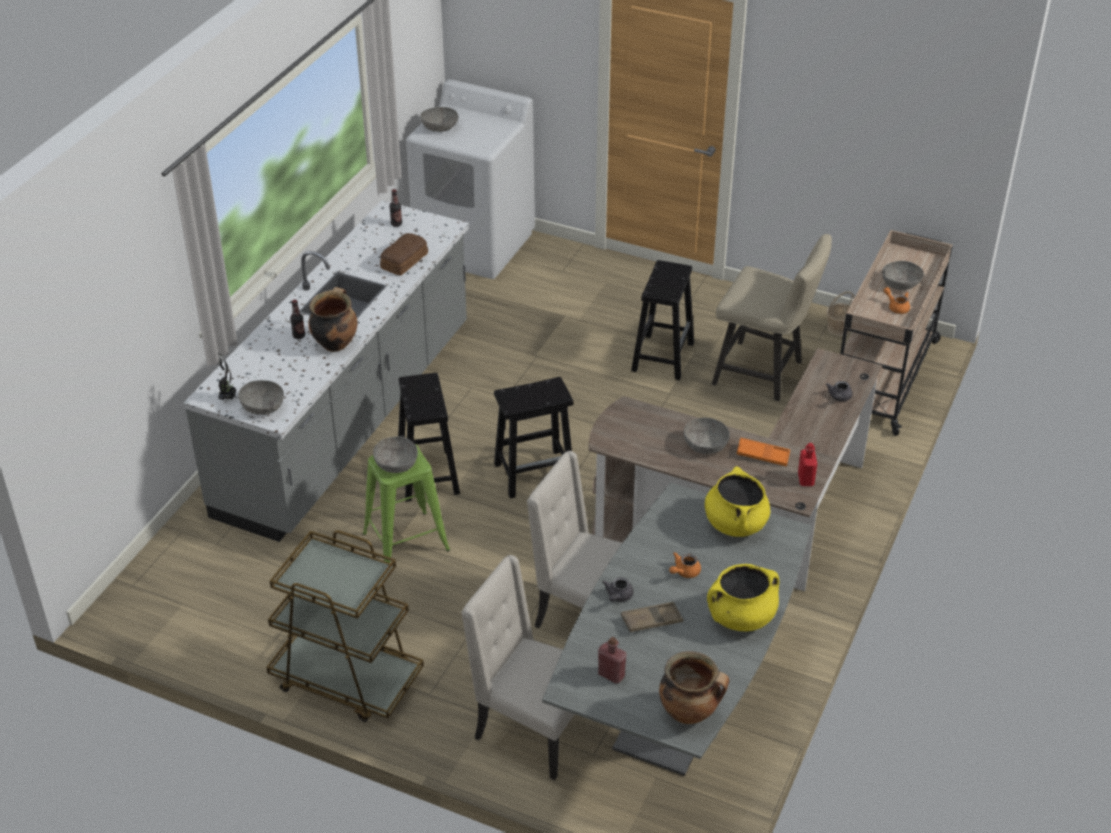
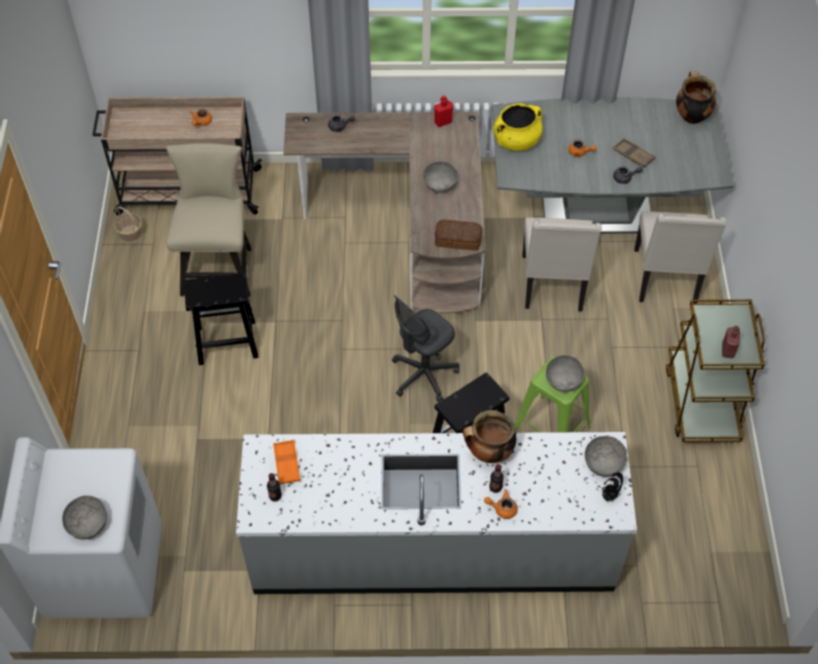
camera: 115 degrees left, 15 degrees up
(276, 333) = (502, 508): none -> orange teapot
(403, 261) = (336, 459): bread -> bread (458, 240)
(535, 473) = (423, 375): black stool -> grey office chair
(611, 675) = (691, 159): red bottle -> red bottle (727, 350)
(741, 617) = (599, 115): yellow cooking pot -> none
(763, 455) = (431, 150): orange tray -> orange tray (286, 464)
(900, 284) = (167, 126): grey bowl -> none

